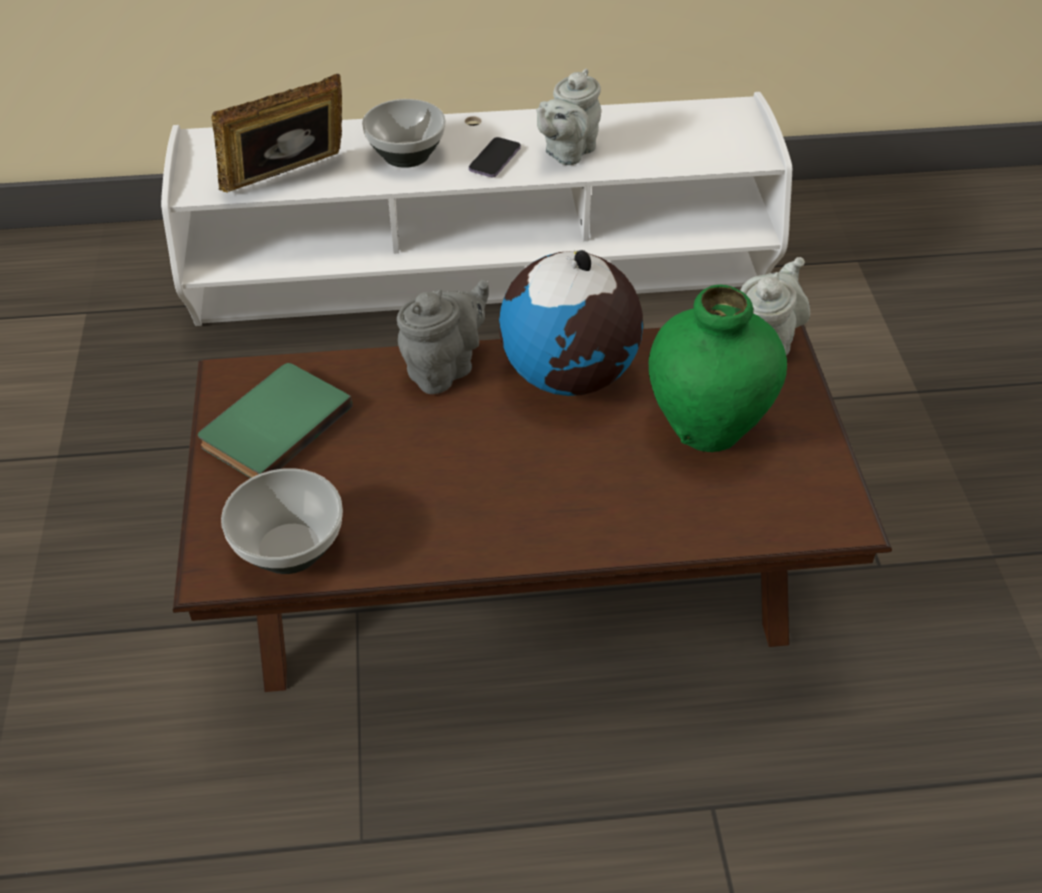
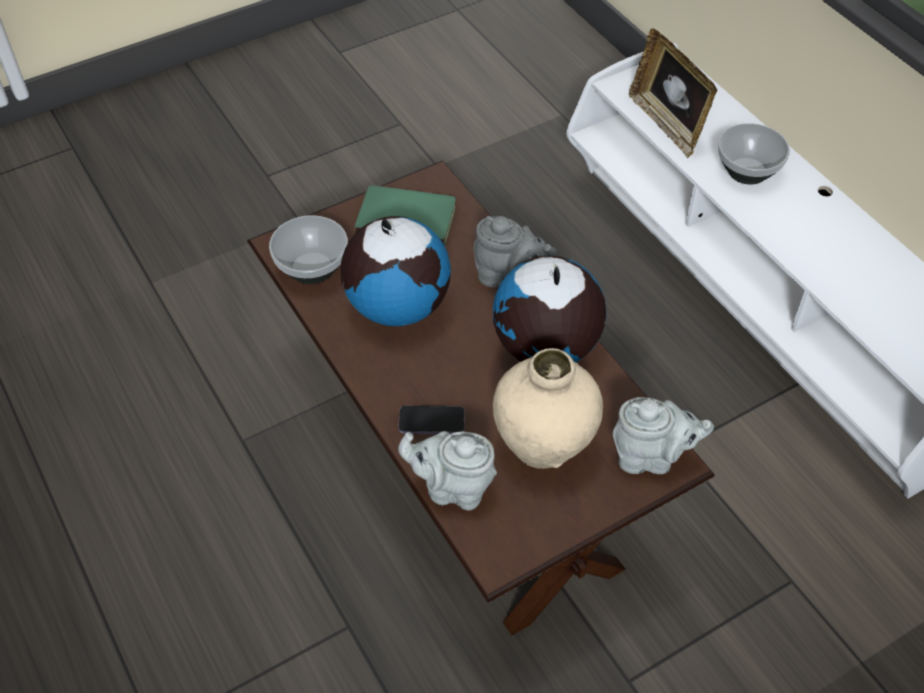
camera: 65 degrees right, 5 degrees up
(288, 179) = (667, 124): picture frame -> picture frame turned 150 degrees counterclockwise
(418, 482) = (397, 305): none -> globe
(494, 159) = (785, 222): phone -> phone (431, 421)
(567, 152) = (833, 261): grey teapot -> grey teapot (452, 488)
(707, 427) = (543, 446): green vase -> beige vase

